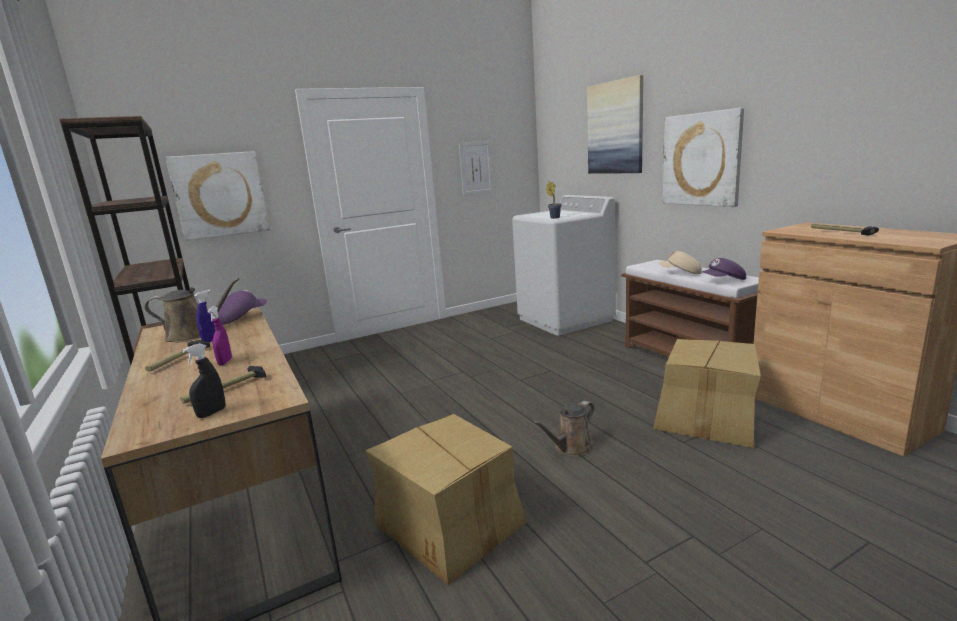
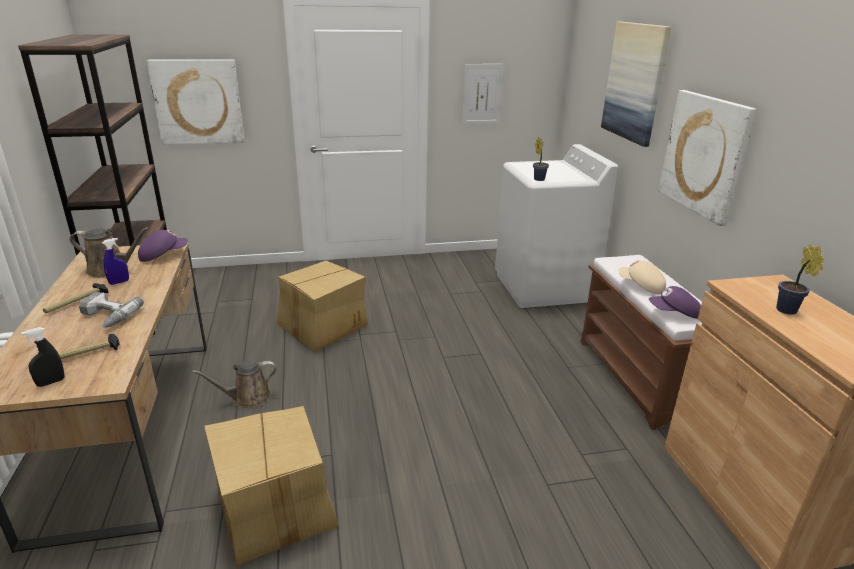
camera: 15 degrees right, 10 degrees up
(225, 362) = (106, 317): purple spray bottle -> power drill
(571, 448) = (434, 456): brown watering can -> brown watering can (248, 398)
(706, 419) = (593, 463): cardboard box -> cardboard box (322, 326)
(840, 232) = (788, 311): hammer -> potted plant

